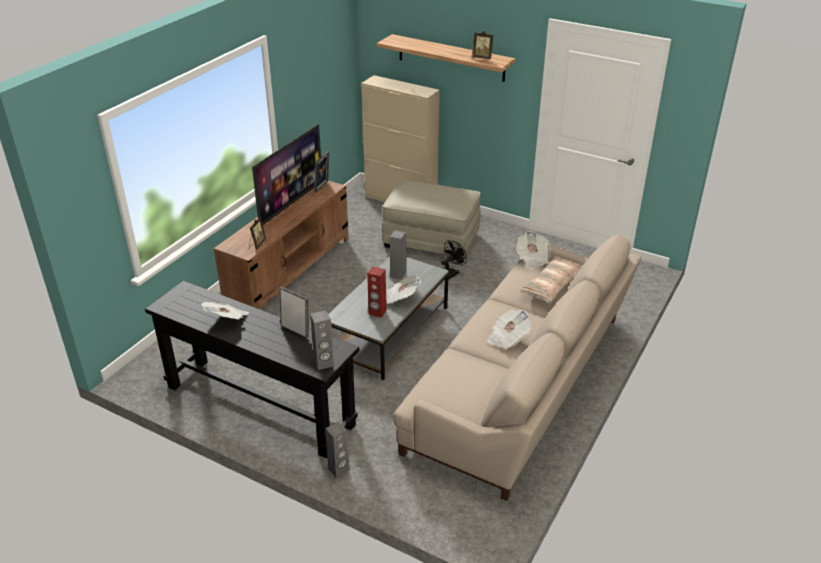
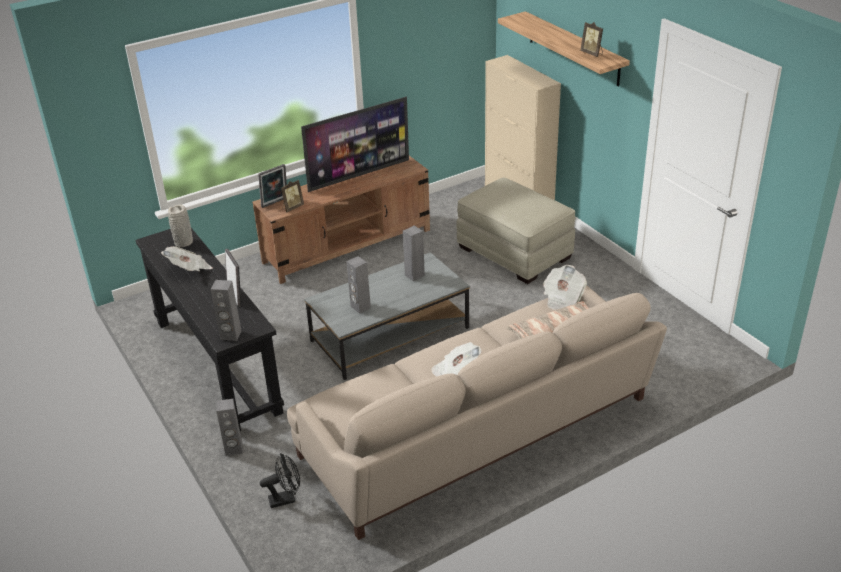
camera: 30 degrees right, 0 degrees up
(197, 298) = (183, 242): none -> grey vase
(322, 187) = (404, 165): picture frame -> picture frame (275, 203)
(377, 312) = (360, 307): red speaker -> grey speaker
(400, 298) = (395, 299): newspaper -> none
(452, 273) = (505, 293): black fan -> black fan (286, 499)

